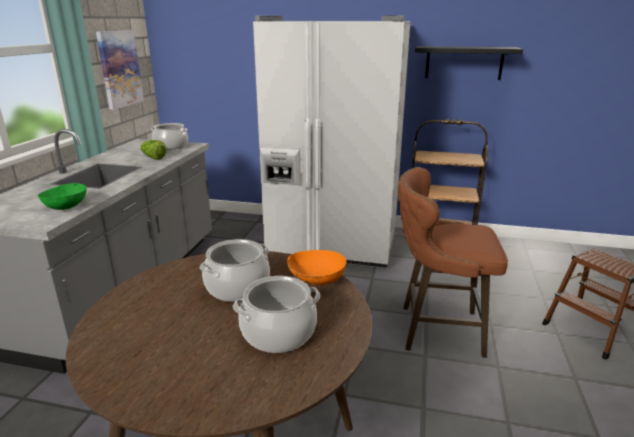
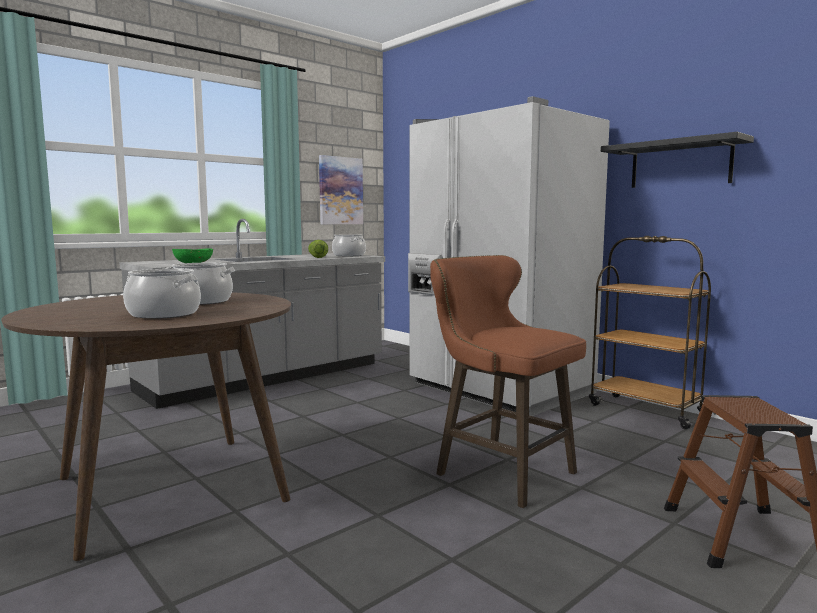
camera: 35 degrees right, 15 degrees down
(316, 281) = (259, 306): orange bowl -> none

